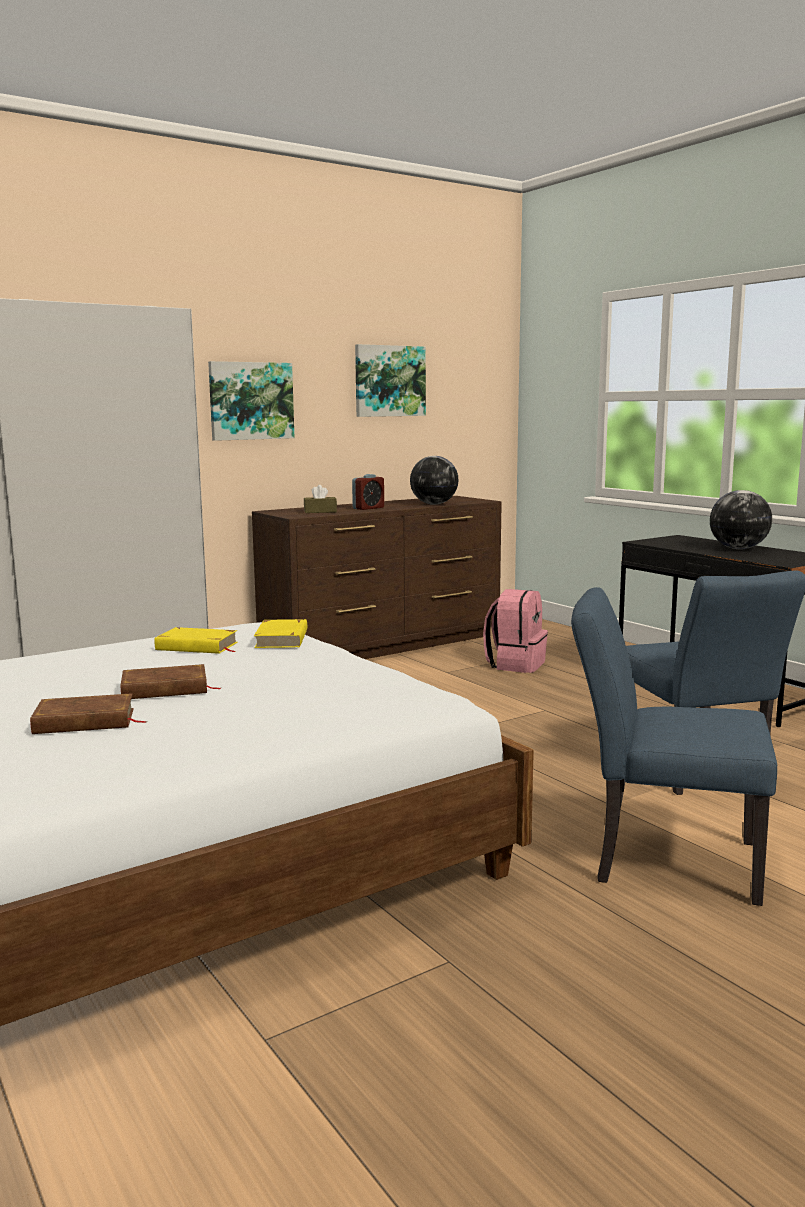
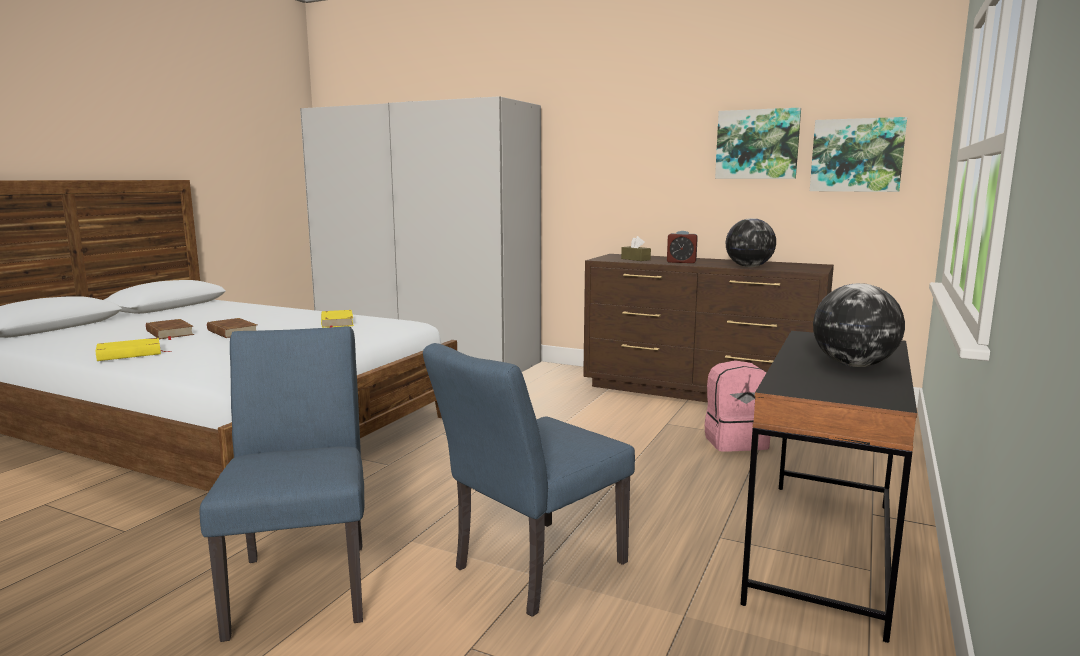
camera: 60 degrees right, 0 degrees up
(251, 401) = (616, 164): picture -> picture (856, 155)
(282, 639) = (367, 330): yellow book -> yellow book (130, 354)

